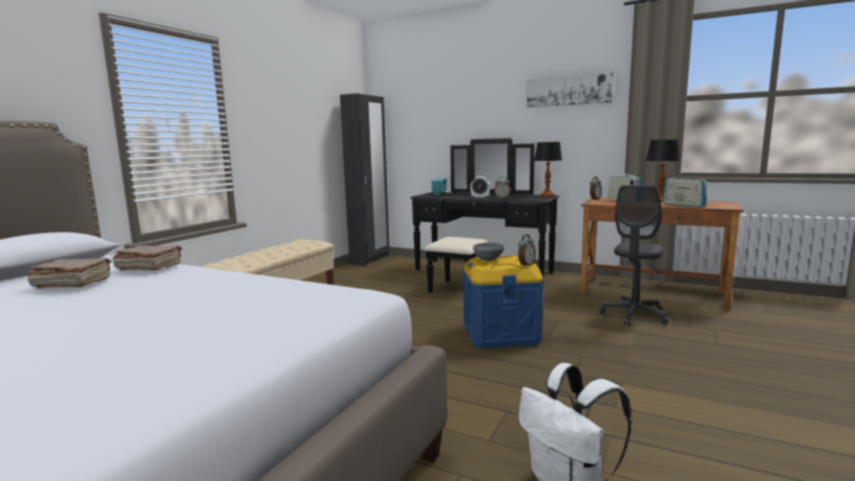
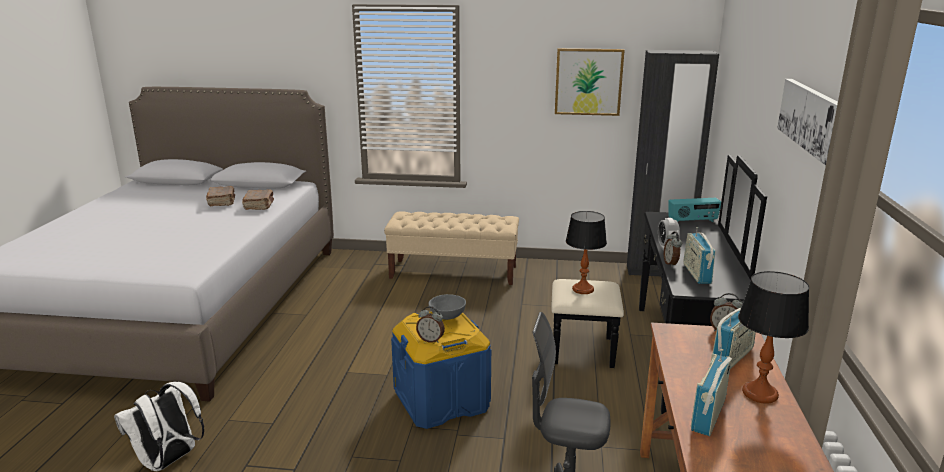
camera: 70 degrees right, 10 degrees up
(311, 119) = (588, 82): none -> picture
(519, 197) = (696, 274): none -> radio
(547, 195) = (742, 292): table lamp -> table lamp (583, 289)

